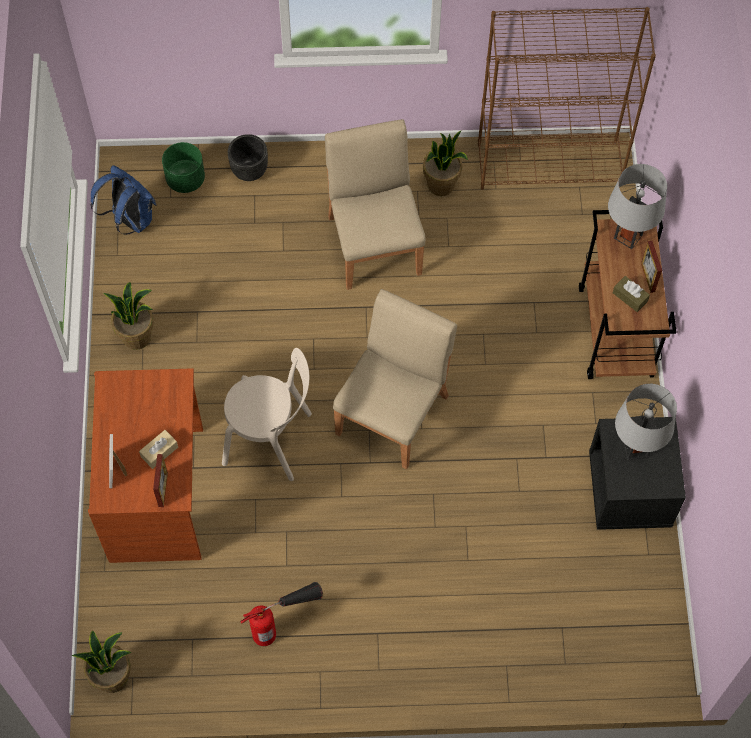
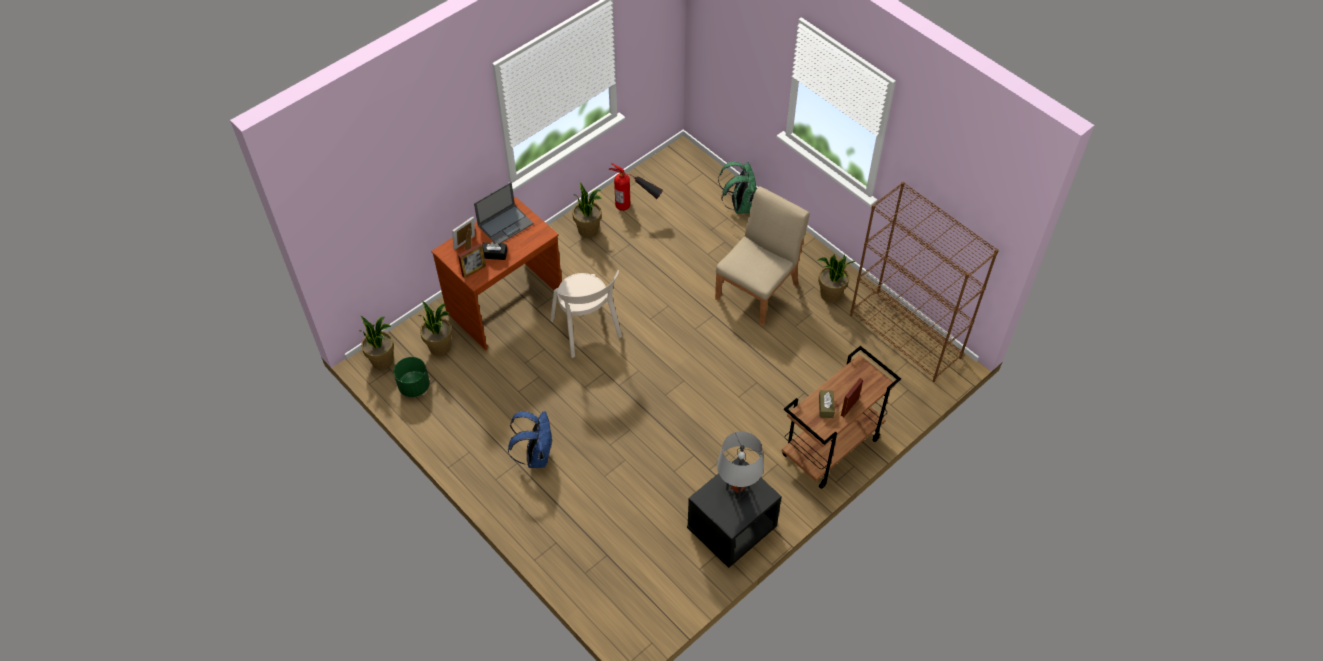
camera: 50 degrees right, 10 degrees down
(127, 410) = (506, 224): none -> laptop
(130, 220) = (654, 178): blue backpack -> blue backpack (536, 455)
(151, 602) = (440, 346): none -> potted plant
(159, 452) = (494, 254): beige tissue box -> black tissue box
(185, 179) = (703, 182): green planter -> green planter (414, 386)
(249, 171) = (739, 205): black planter -> green backpack
(284, 624) = (482, 415): fire extinguisher -> fire extinguisher (636, 208)
(393, 413) = (660, 375): beige chair -> none
(628, 236) = (866, 378): grey table lamp -> none

